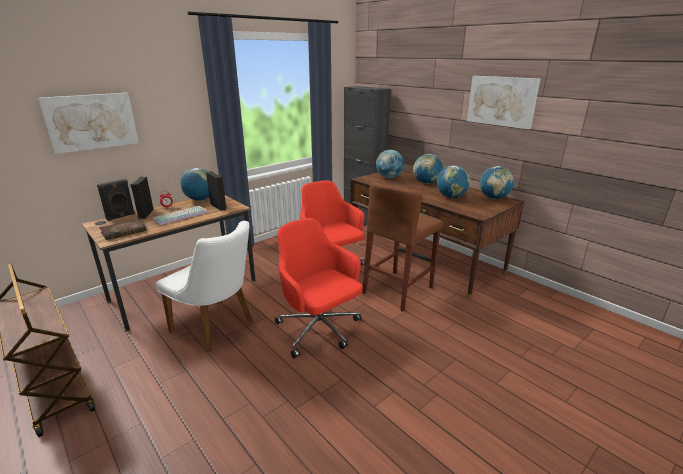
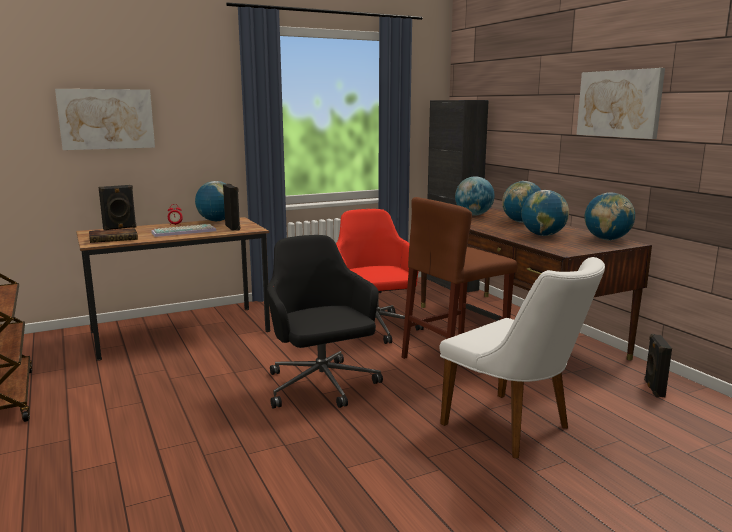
camera: 15 degrees right, 10 degrees down
(145, 214) = (147, 228): black speaker -> black speaker (653, 389)
(218, 327) = (199, 369): white chair -> white chair (515, 429)
(319, 330) = (321, 386): red office chair -> black office chair

